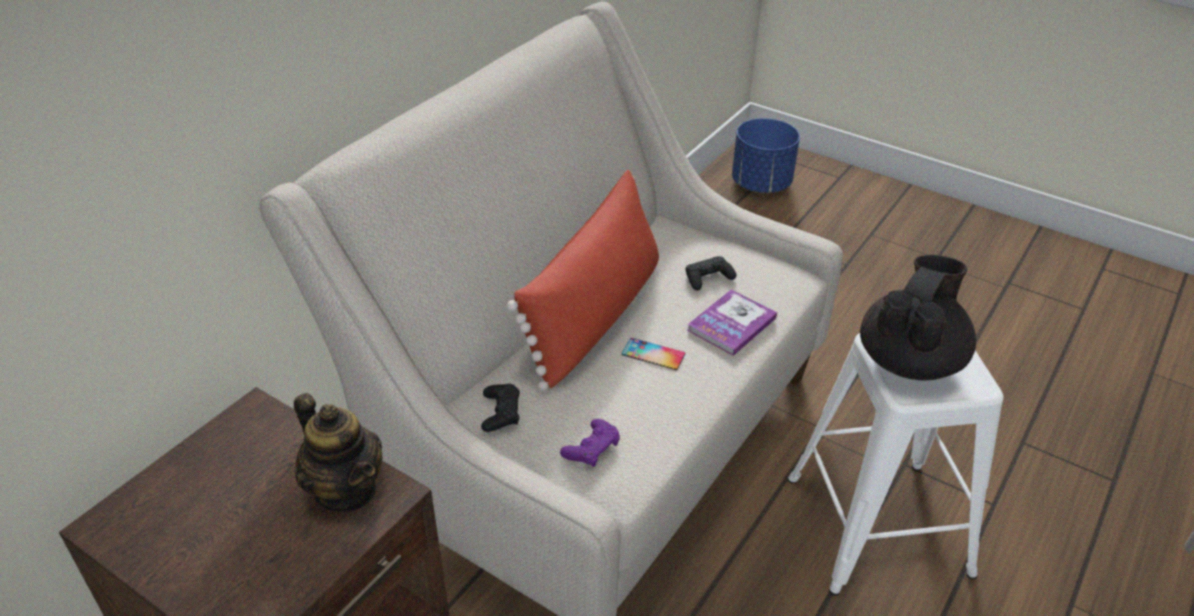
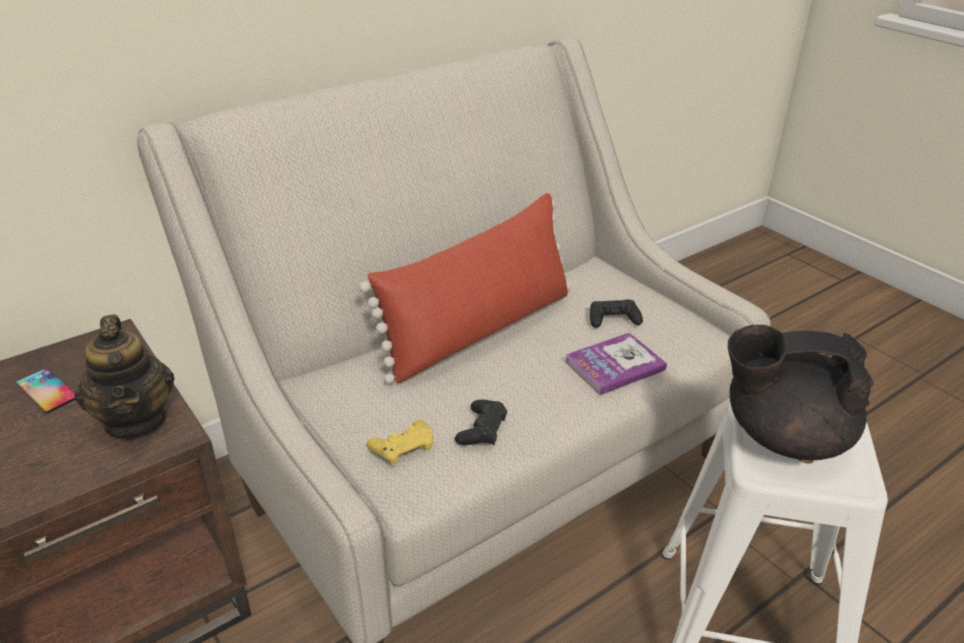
camera: 20 degrees right, 5 degrees down
(501, 412) = (338, 394): black game controller -> black game controller (482, 429)
(591, 448) = (403, 447): purple game controller -> yellow game controller
(653, 354) = (517, 375): phone -> phone (47, 391)
(760, 184) = (755, 272): blue planter -> none
(910, 360) = (783, 436): black teapot -> black teapot turned 135 degrees counterclockwise

